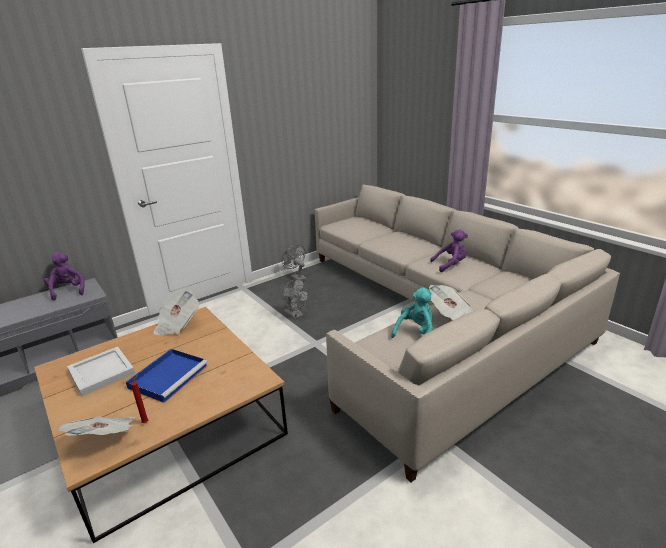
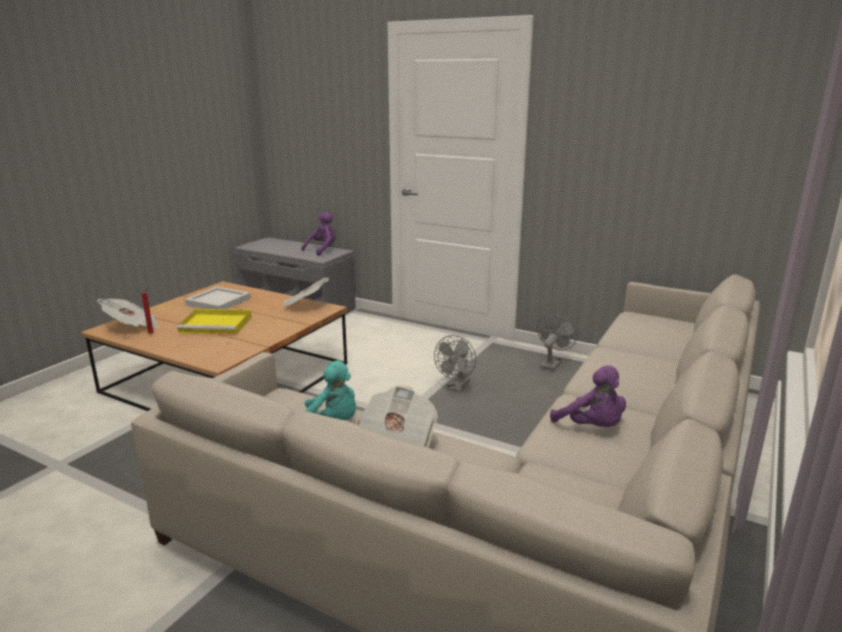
camera: 65 degrees right, 5 degrees down
(169, 376) = (217, 324): blue tray -> yellow tray

